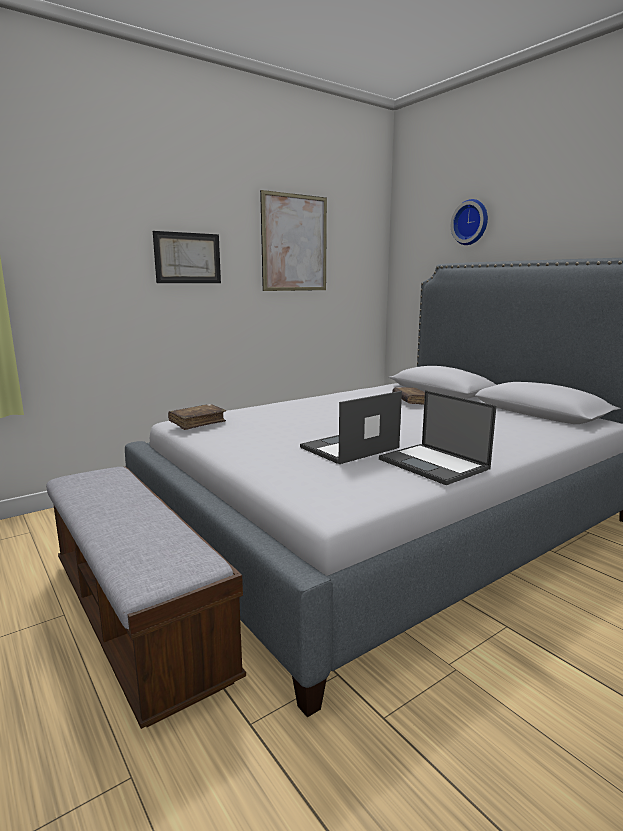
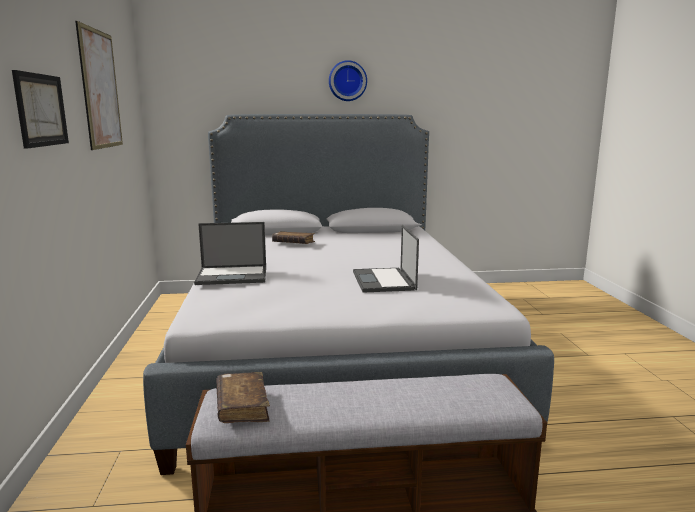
camera: 60 degrees left, 0 degrees up
(197, 422) = (230, 310): brown book -> brown book (242, 406)
(434, 464) = (444, 271): laptop -> laptop (233, 275)
(471, 222) = (250, 77): wall clock -> wall clock (347, 81)

